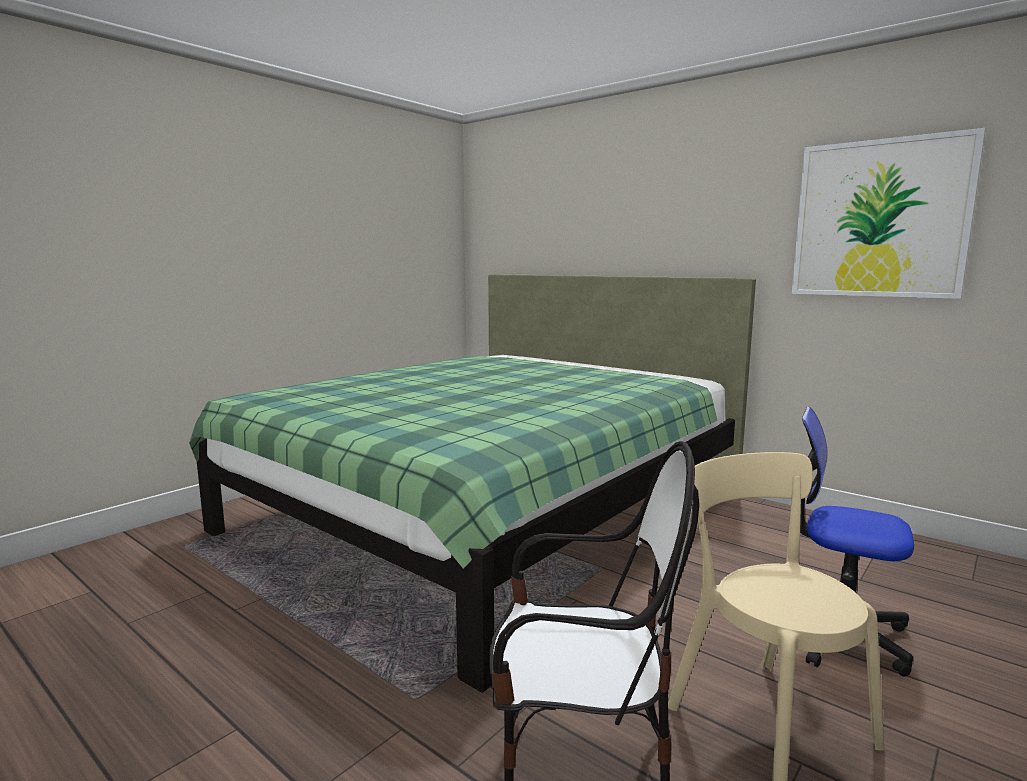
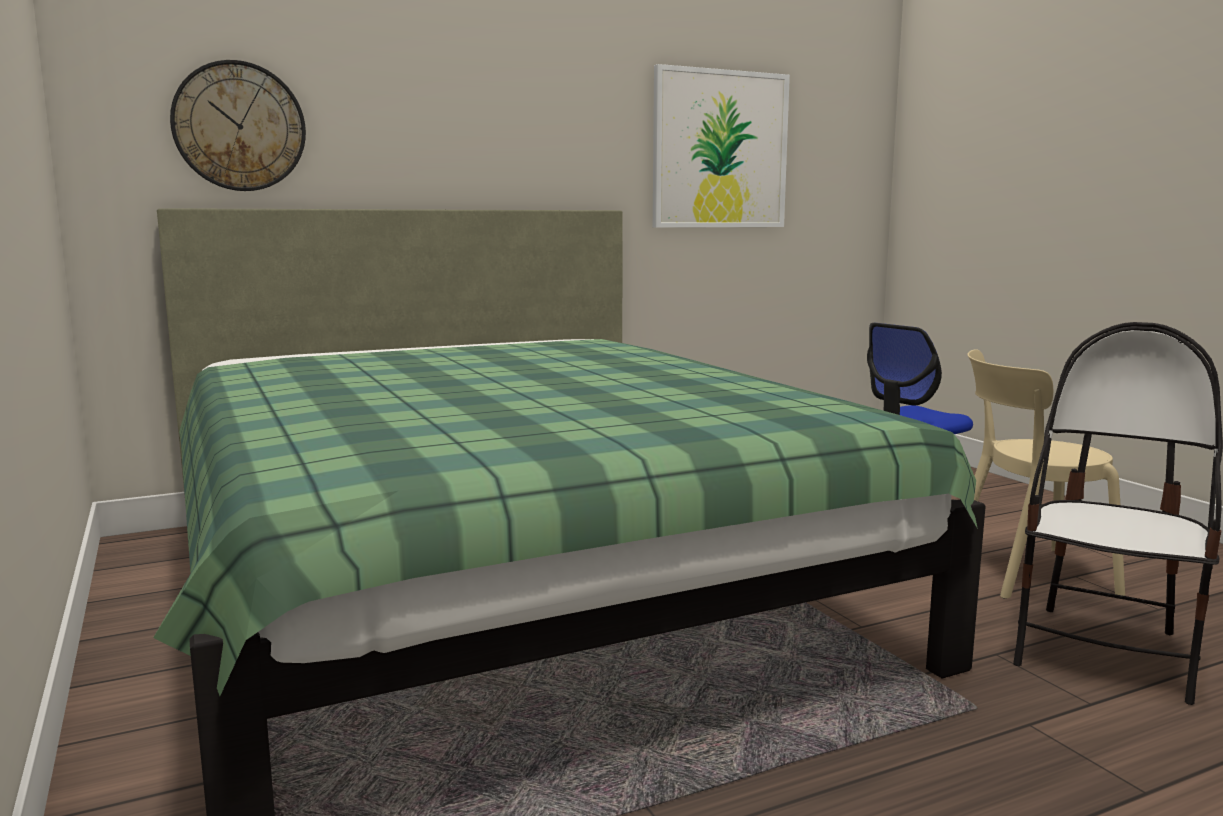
camera: 65 degrees left, 0 degrees up
(528, 230) = (239, 126): none -> wall clock

